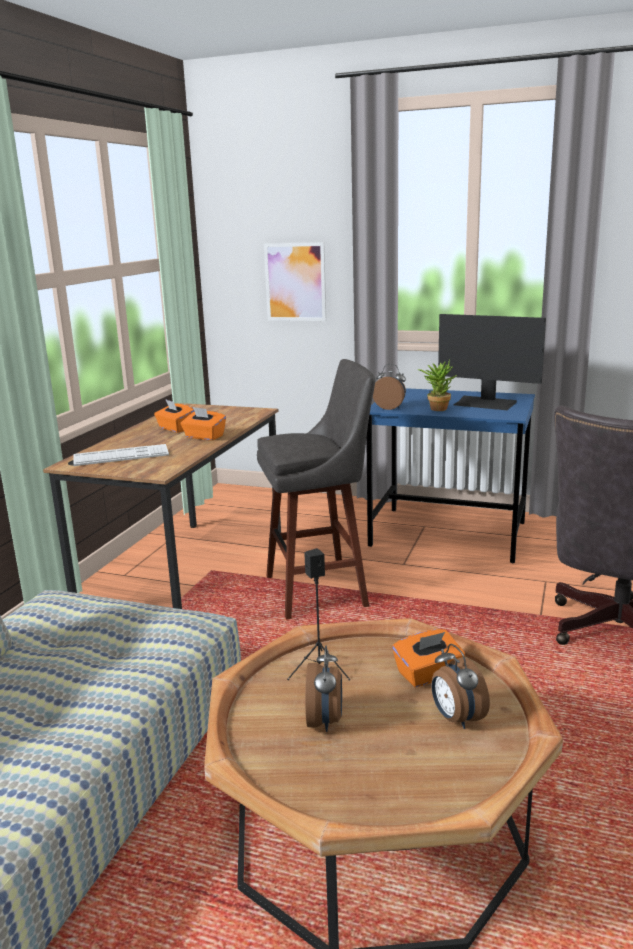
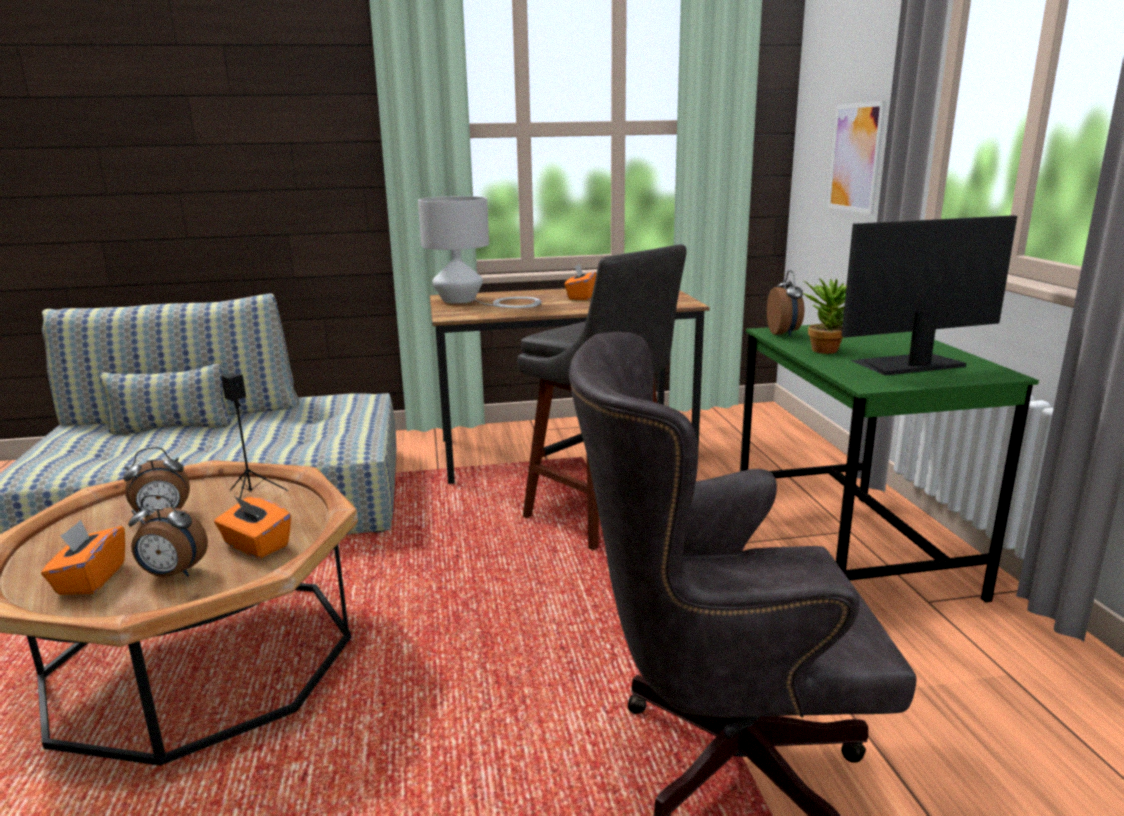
camera: 60 degrees right, 0 degrees up
(121, 456) = (481, 301): keyboard -> white table lamp
(204, 437) = (569, 307): orange tissue box -> orange tissue box (91, 579)
(449, 534) = (852, 553): blue desk -> green desk
(456, 718) = (172, 574): alarm clock -> alarm clock turned 120 degrees counterclockwise
(485, 403) = (908, 364): monitor -> monitor turned 75 degrees clockwise

